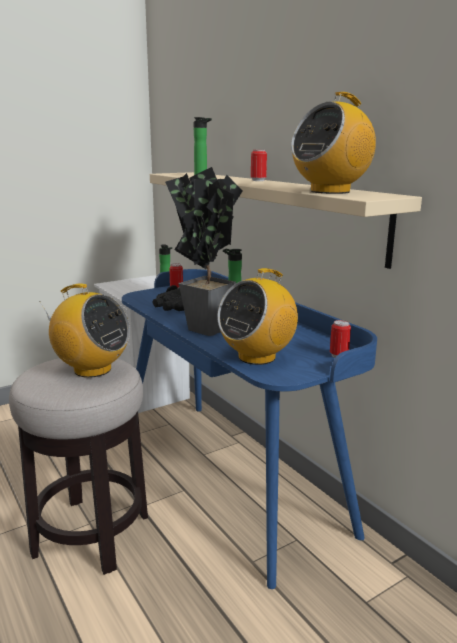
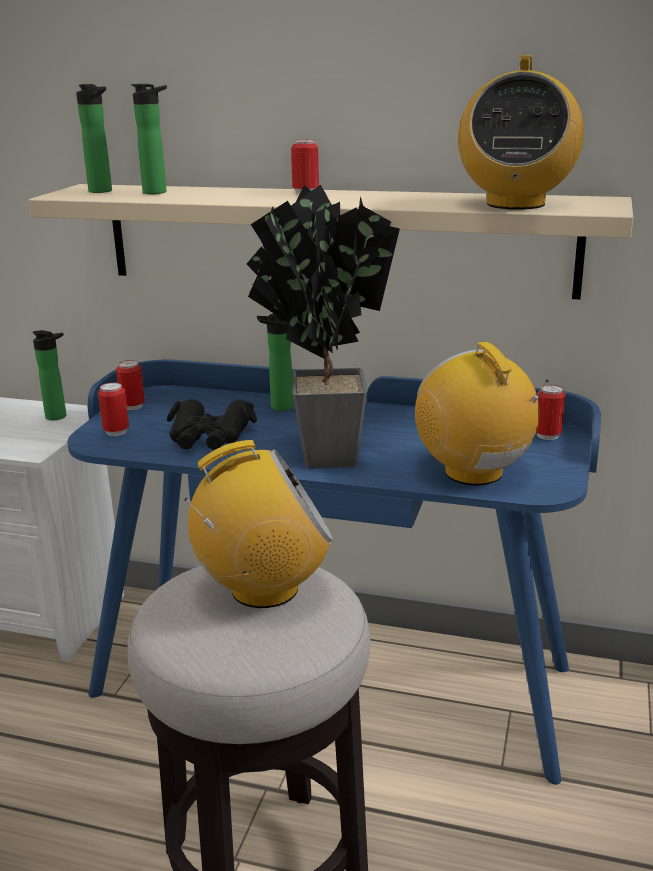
camera: 40 degrees left, 5 degrees up
(150, 295) = (116, 432): none -> can
(184, 174) = (102, 191): none -> bottle
(257, 357) = (474, 473): radio -> radio turned 150 degrees clockwise

